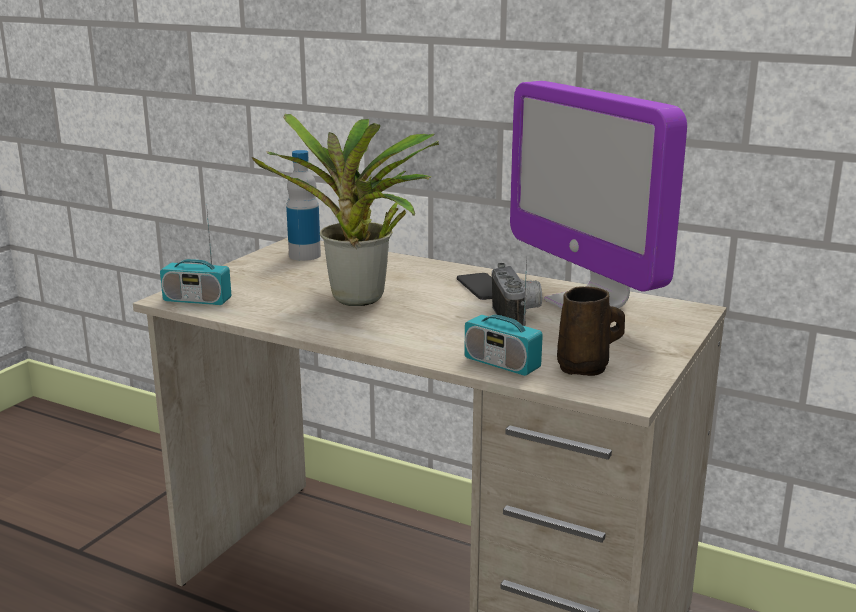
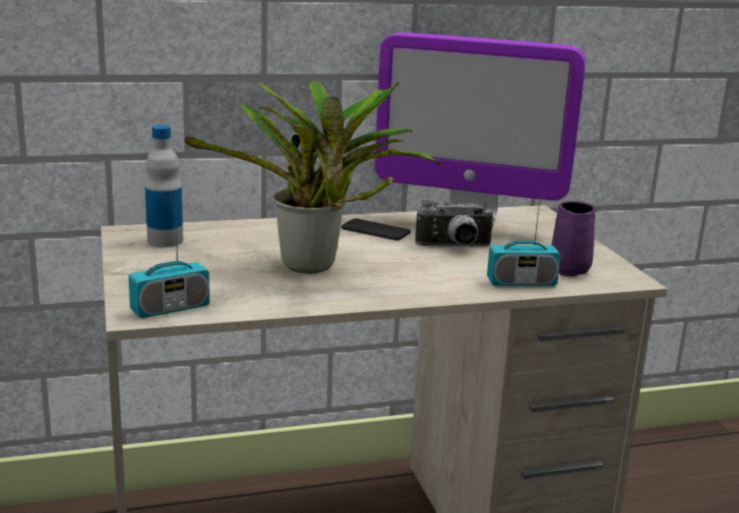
camera: 45 degrees left, 0 degrees up
(518, 319) = (454, 247): camera -> camera turned 135 degrees clockwise
(585, 368) = (570, 269): brown mug -> purple mug

